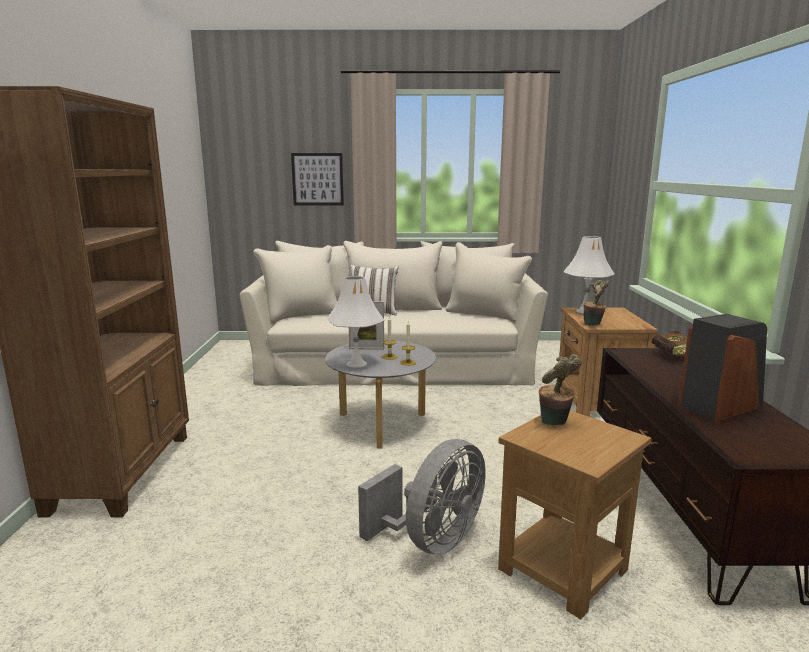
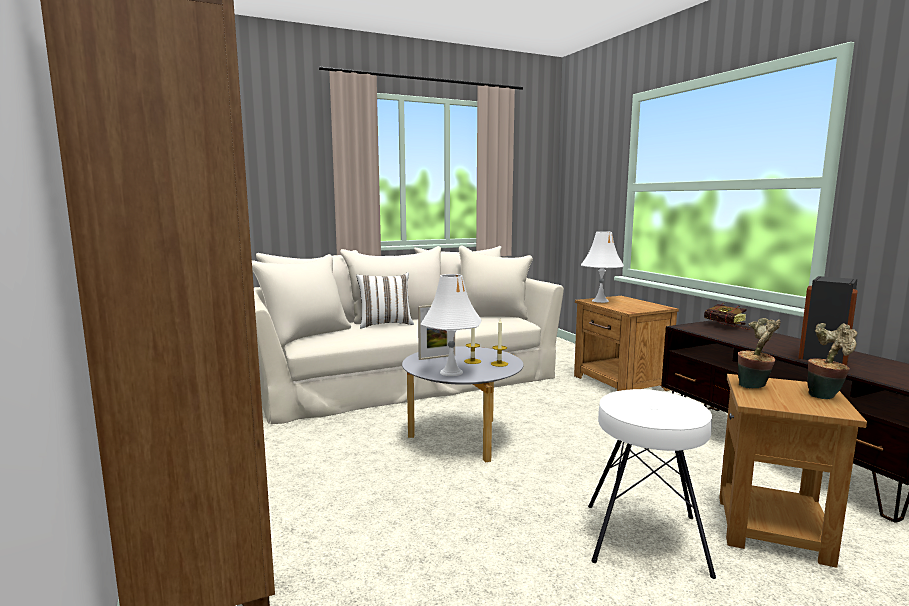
camera: 25 degrees left, 5 degrees down
(317, 179) = (290, 184): picture -> none
(432, 541) = (645, 537): grey fan -> white stool
(593, 324) = (627, 309): potted plant -> potted plant (825, 396)

